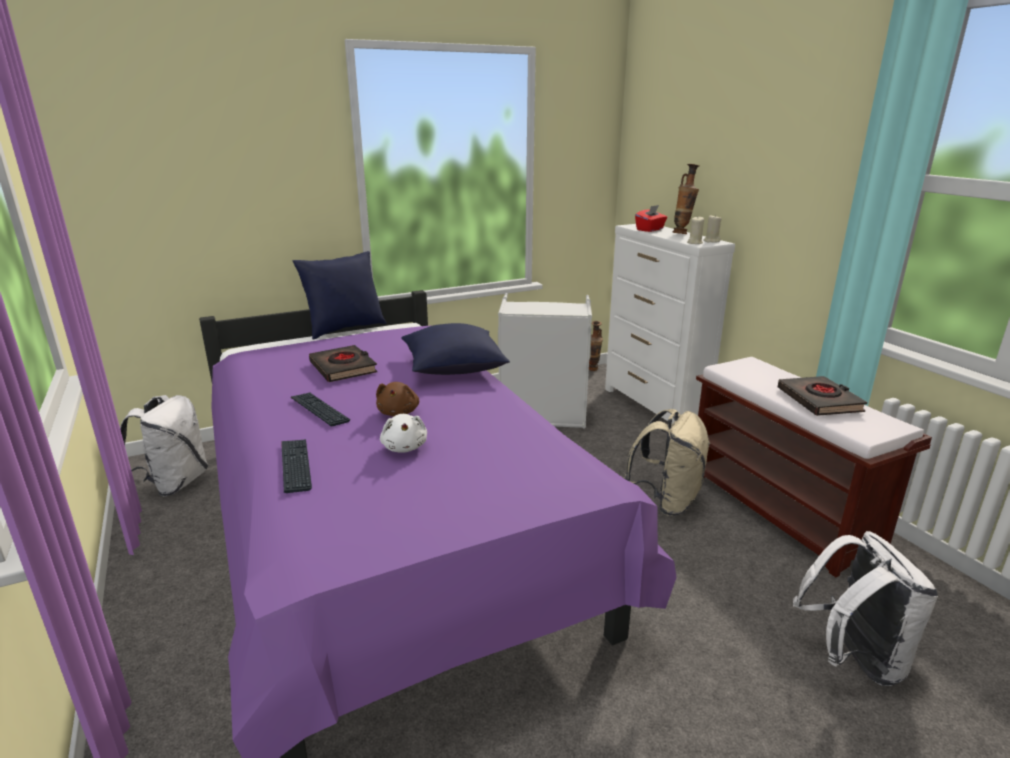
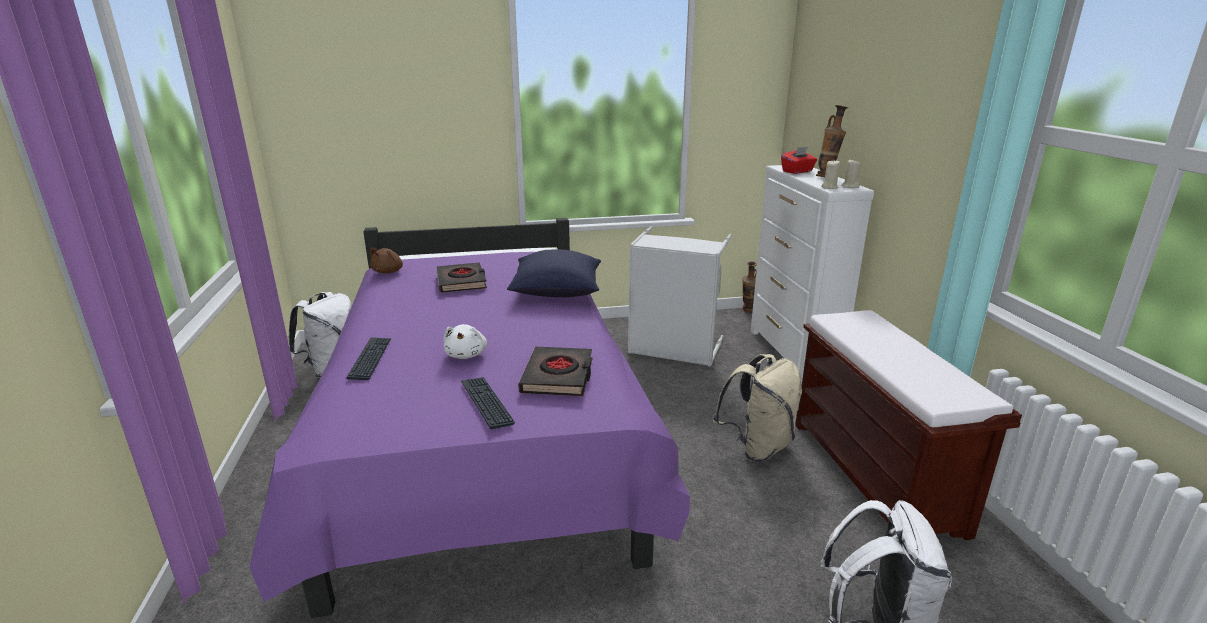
camera: 15 degrees right, 0 degrees up
(319, 410) = (418, 315): keyboard -> keyboard (486, 403)
(345, 329) = (488, 248): blue pillow -> none
(399, 412) = (482, 325): brown plush toy -> brown plush toy (389, 271)
(819, 401) = (912, 362): black book -> black book (558, 376)

